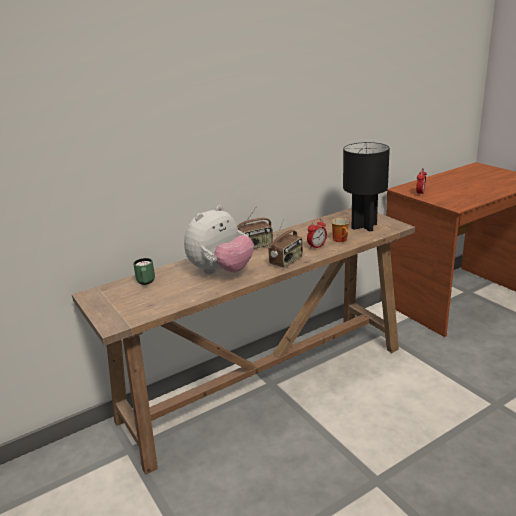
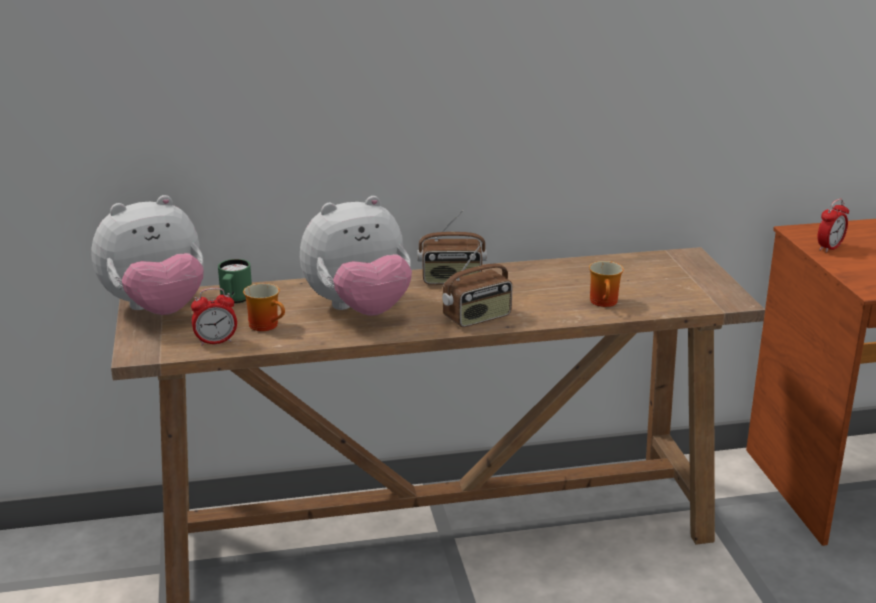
camera: 20 degrees right, 0 degrees up
(103, 298) = (157, 310): none -> plush toy
(177, 291) = (267, 325): none -> mug
(317, 246) = (551, 305): alarm clock -> alarm clock (216, 342)
(364, 226) = (671, 288): black table lamp -> none

